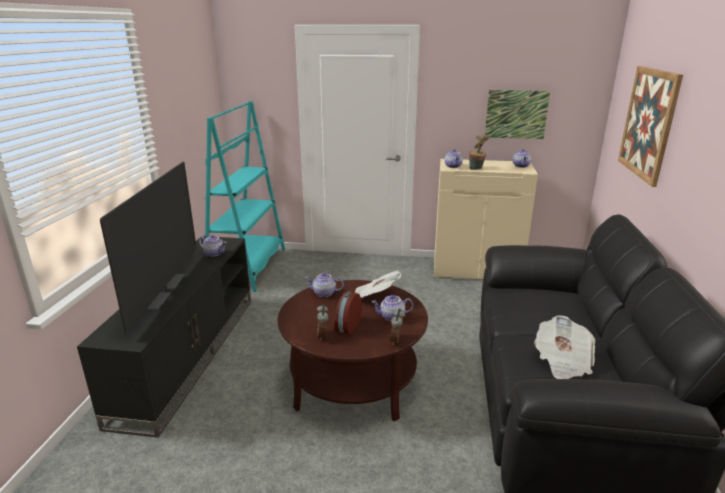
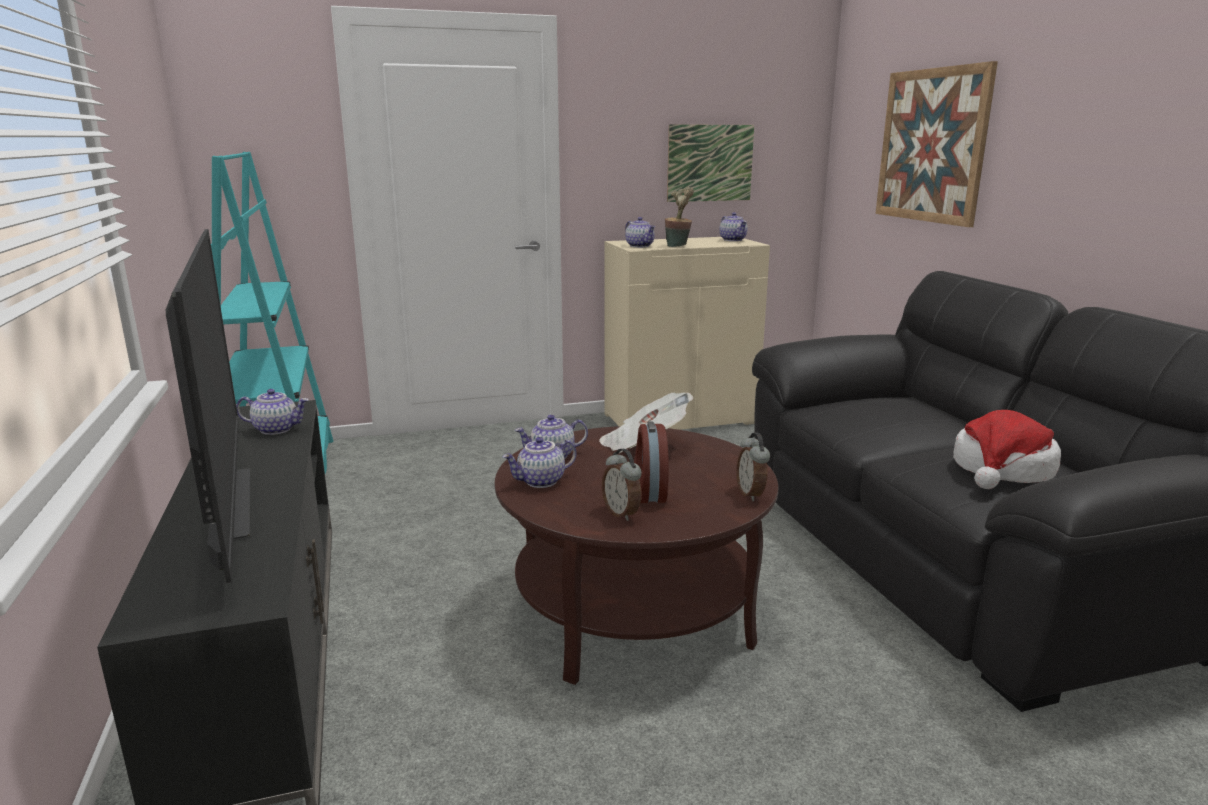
camera: 25 degrees left, 5 degrees down
(392, 317) = (704, 466): teapot -> teapot (541, 482)
(562, 361) = (1002, 469): newspaper -> hat

